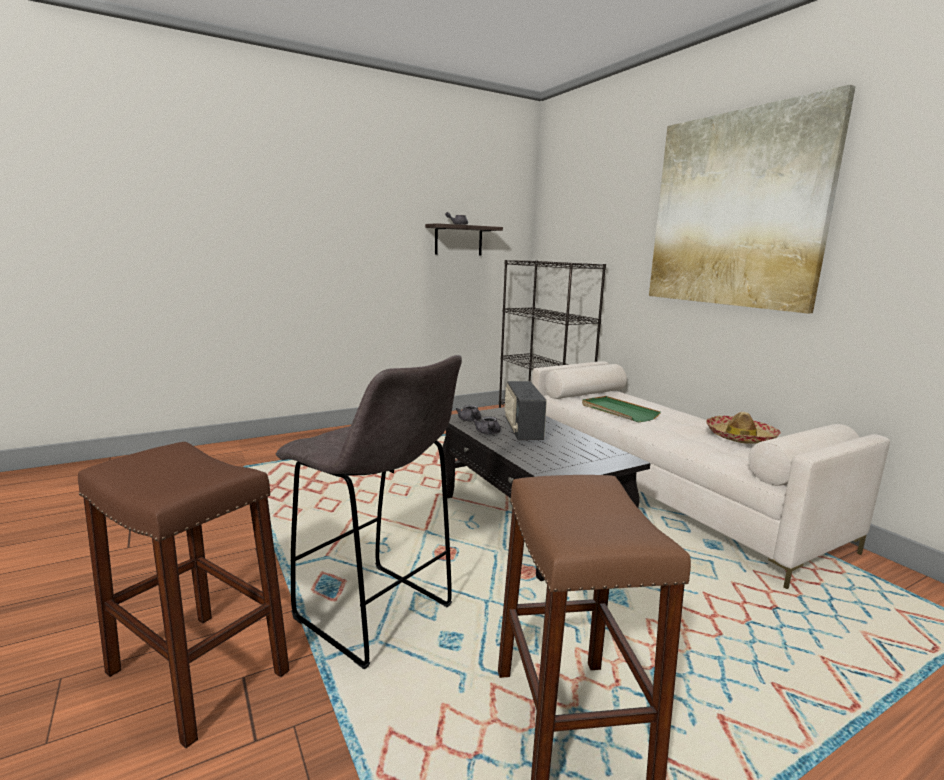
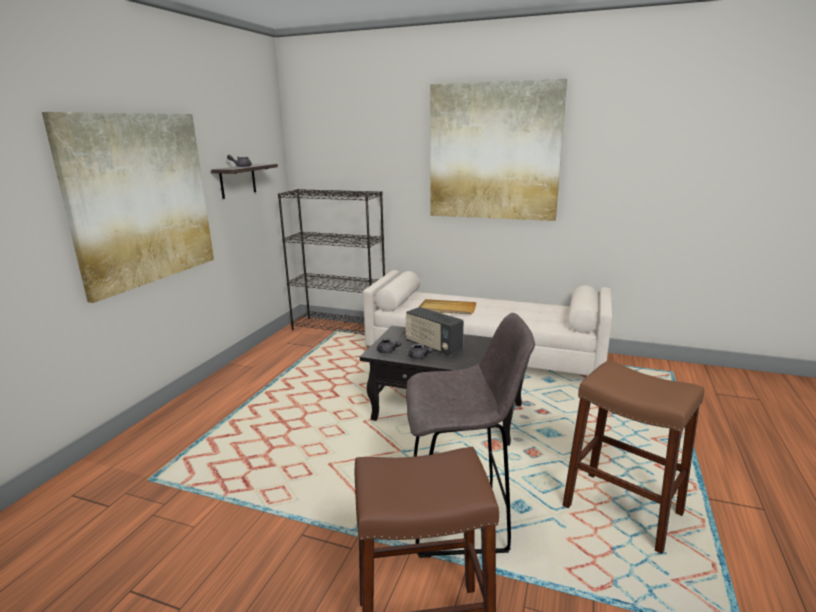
camera: 40 degrees left, 5 degrees up
(339, 238) = (141, 199): none -> picture
(618, 411) = (447, 309): green tray -> beige tray
(740, 437) = (531, 306): hat -> none

